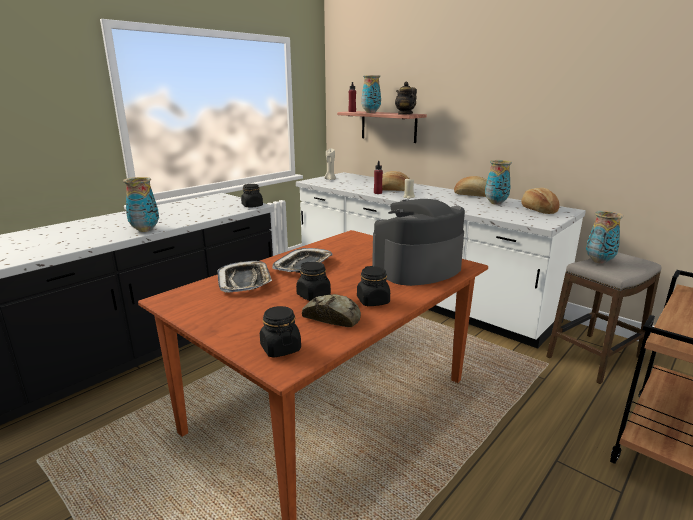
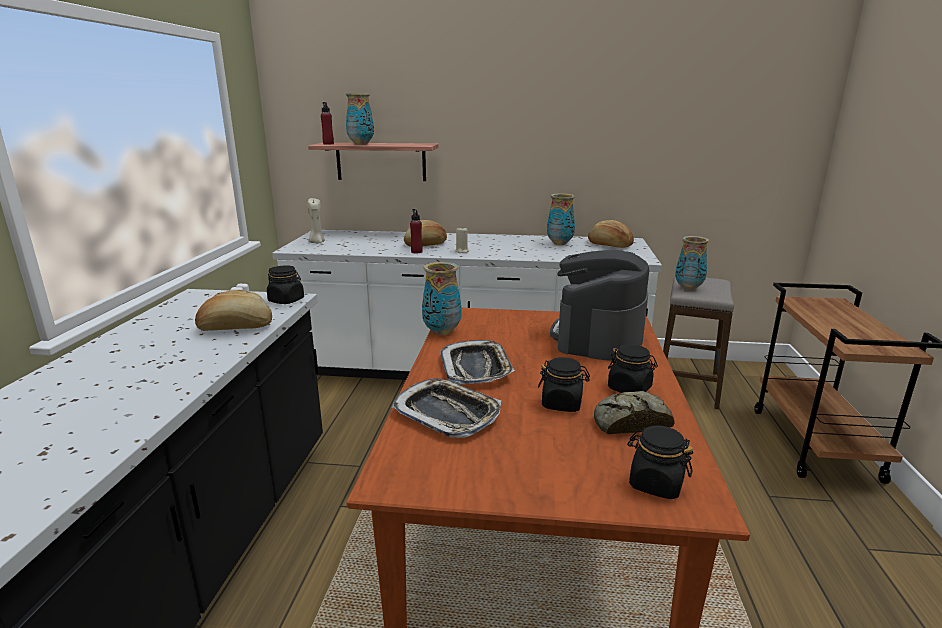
camera: 35 degrees left, 0 degrees up
(145, 230) = (184, 380): vase -> vase (441, 332)
(405, 114) = (418, 145): teapot -> none
(472, 195) = (520, 238): bread -> bread (236, 328)

